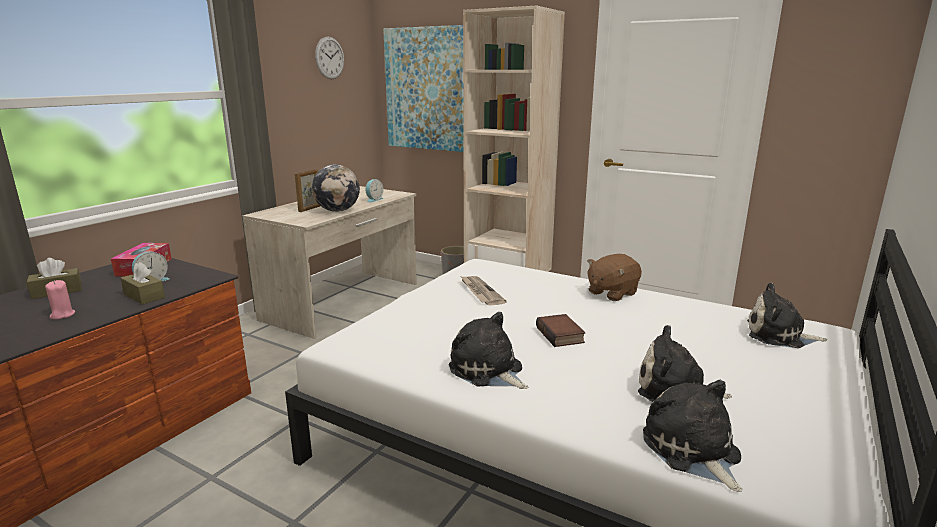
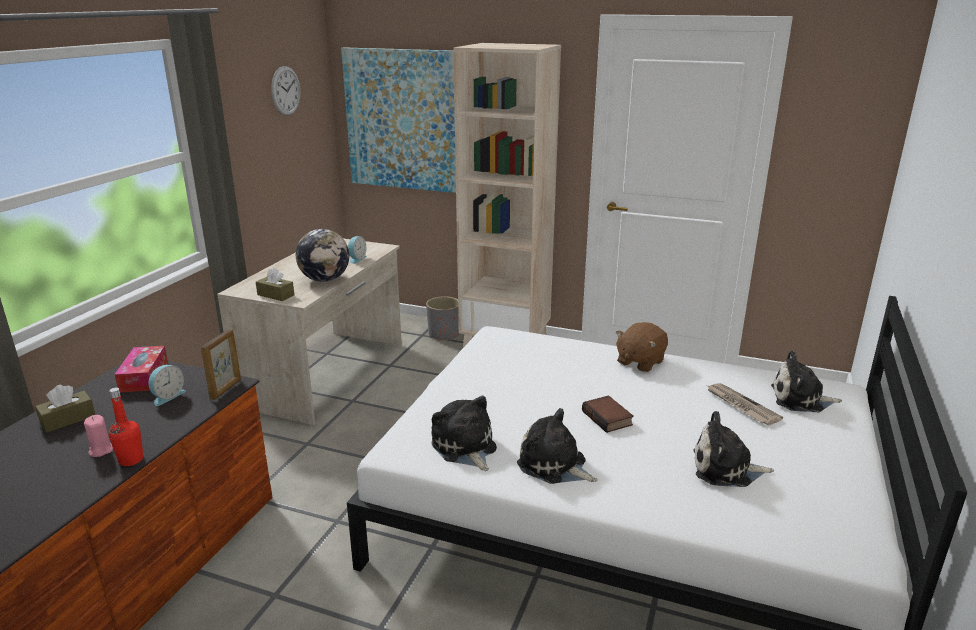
camera: 10 degrees left, 5 degrees up
(81, 324) = (131, 460): none -> red bottle
(144, 296) = (174, 417): brown tissue box -> brown tissue box (275, 295)
(310, 209) = (291, 278): picture frame -> picture frame (226, 389)
(480, 292) = (511, 372): newspaper -> newspaper (741, 405)
(692, 451) = (753, 527): plush toy -> plush toy (465, 448)

